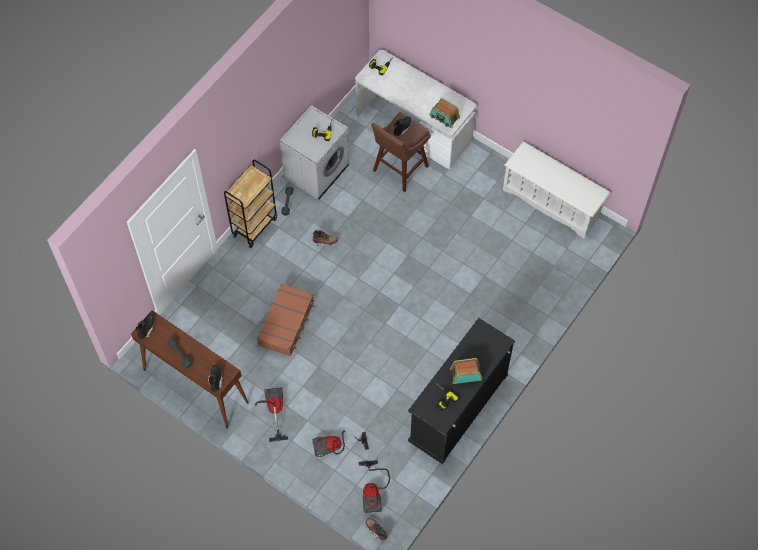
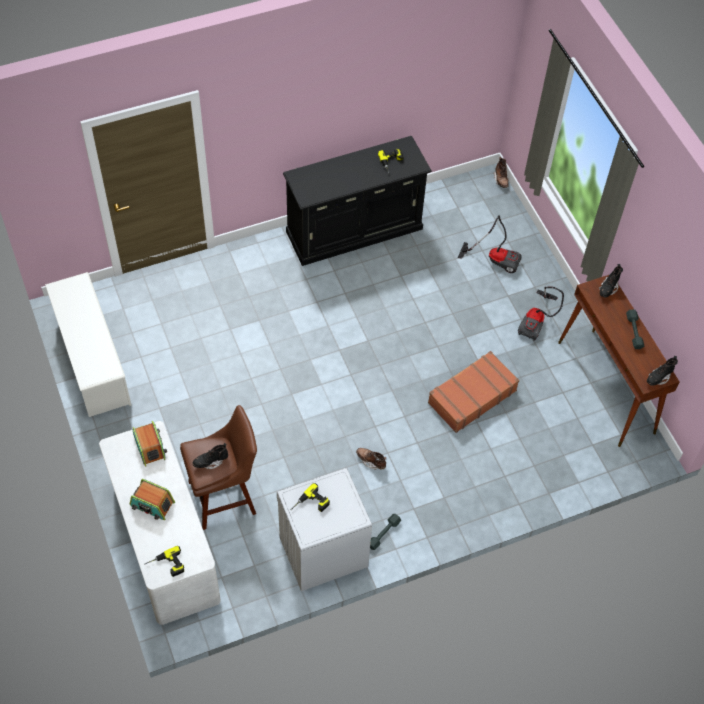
camera: 150 degrees left, 5 degrees down
(254, 227) = (441, 525): brown cart -> none
(373, 492) = (484, 208): vacuum cleaner -> none
(465, 374) = (353, 169): radio -> radio (152, 504)

